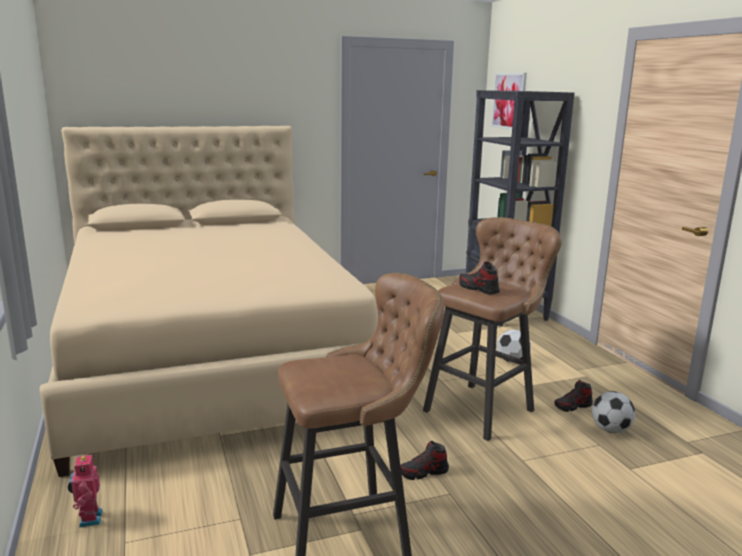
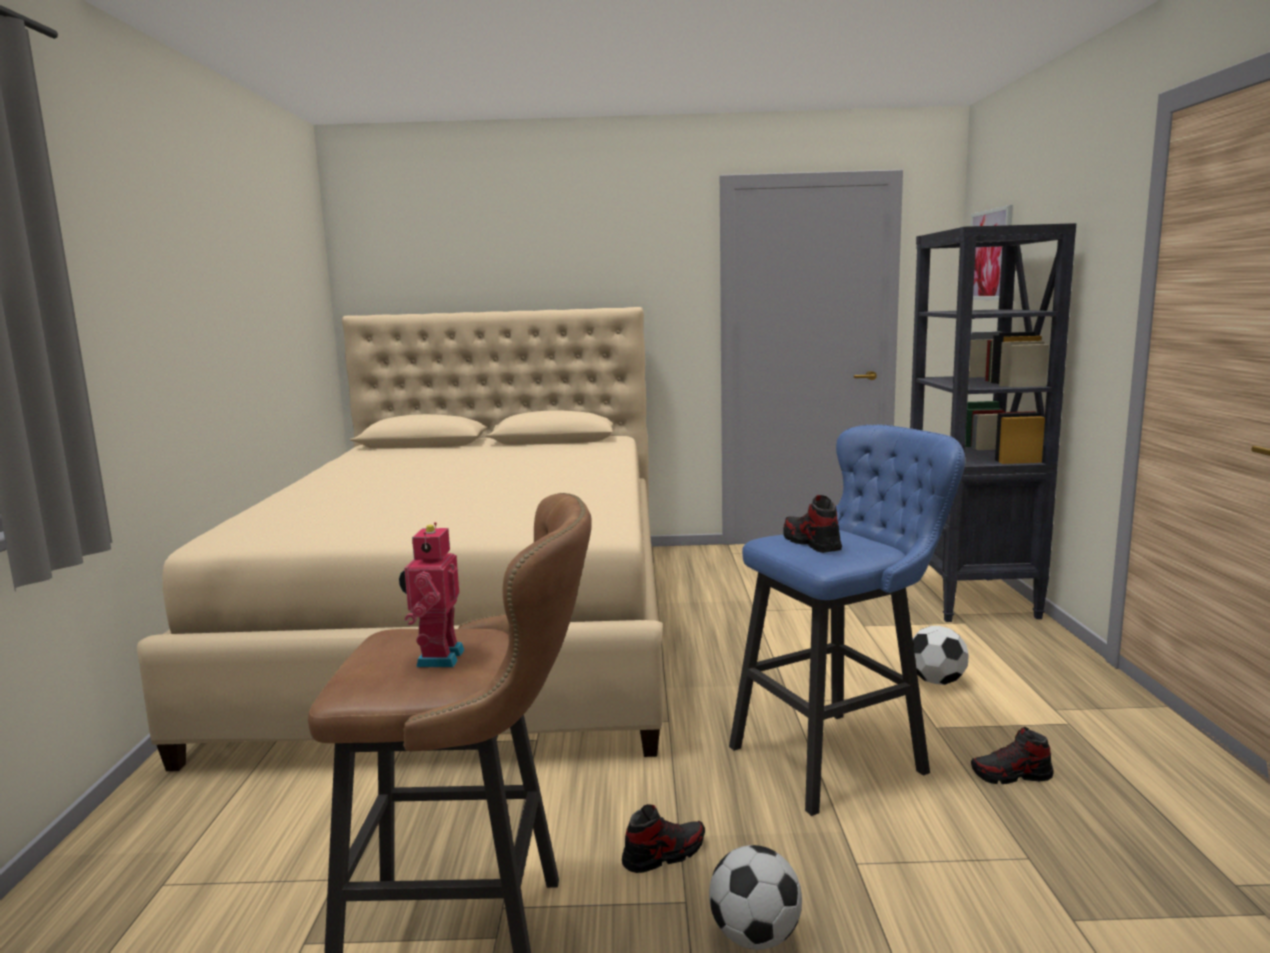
camera: 20 degrees right, 5 degrees down
(88, 519) = (149, 839): toy robot -> toy robot (436, 658)
(423, 472) = (664, 854): shoe -> shoe turned 150 degrees clockwise
(486, 406) = (844, 753): brown stool -> blue stool
(610, 430) = (1067, 833): football -> football (754, 937)

